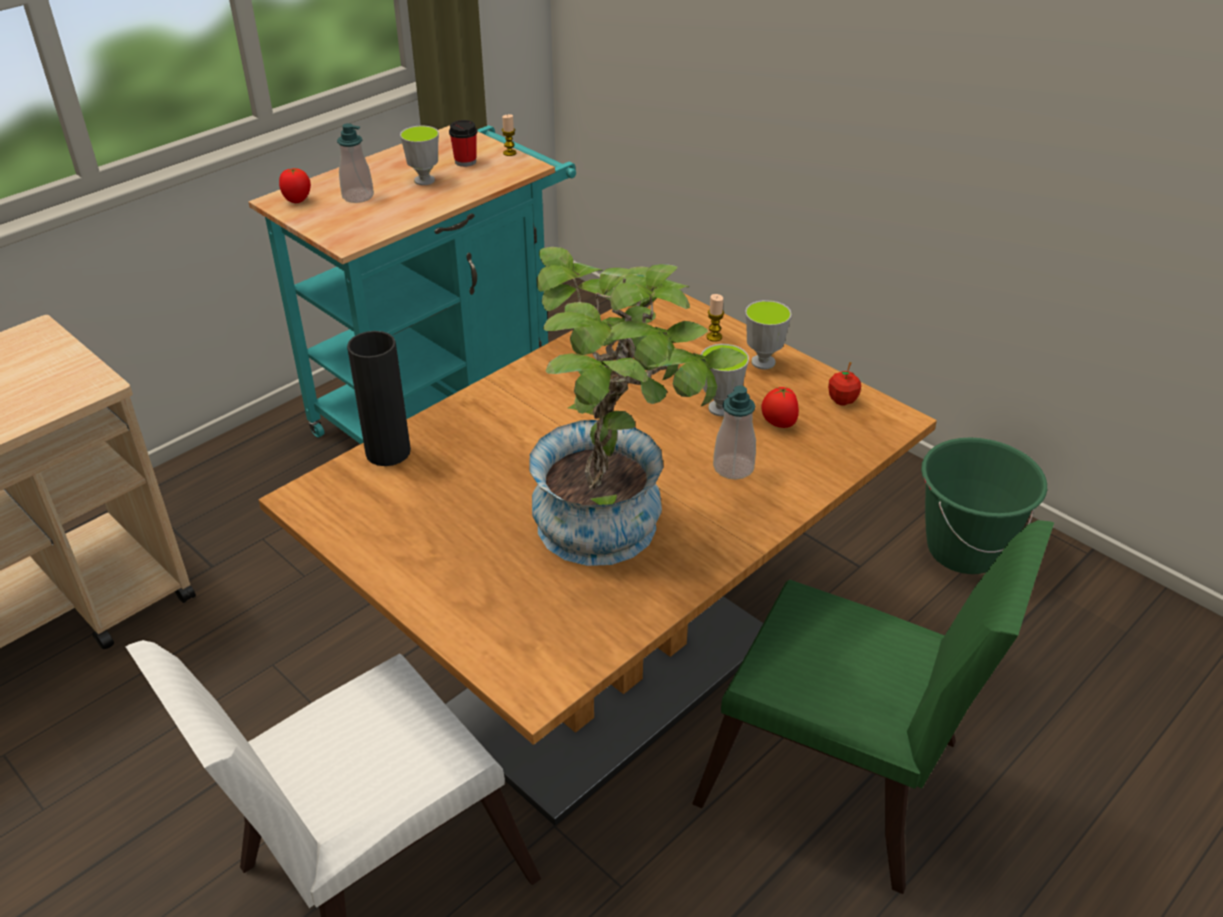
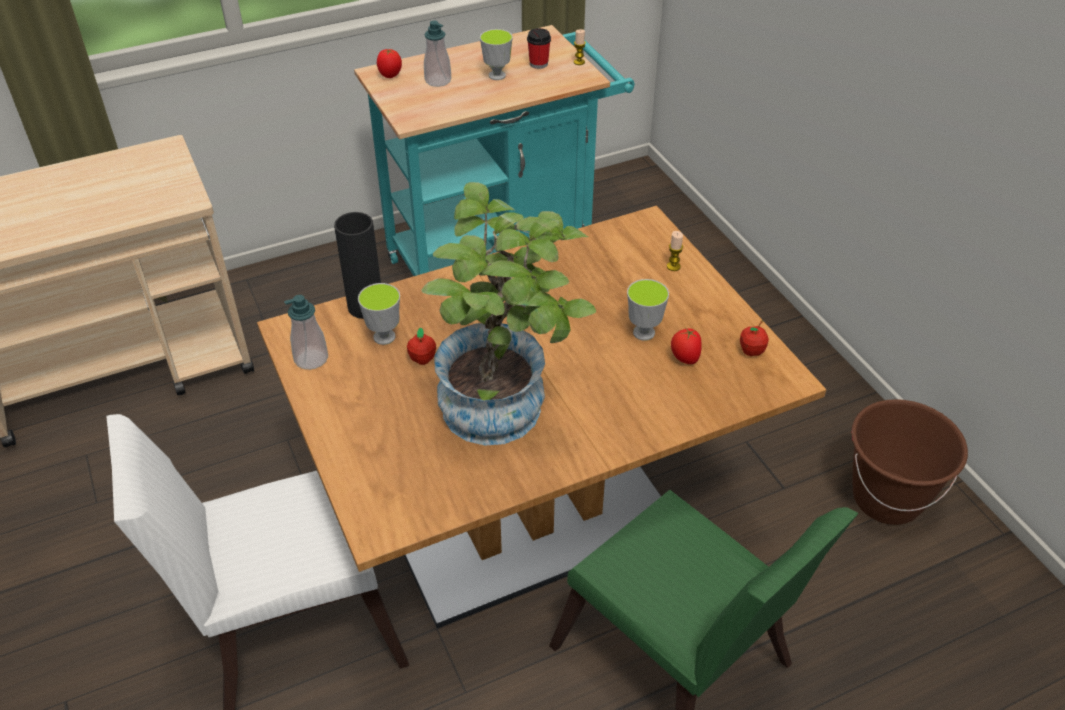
camera: 20 degrees right, 5 degrees up
(487, 492) = (422, 359): none -> apple
(733, 468) = (625, 388): soap dispenser -> soap dispenser (311, 359)
(763, 362) = (702, 299): cup -> cup (384, 337)
(963, 549) = (886, 498): green bucket -> brown bucket

